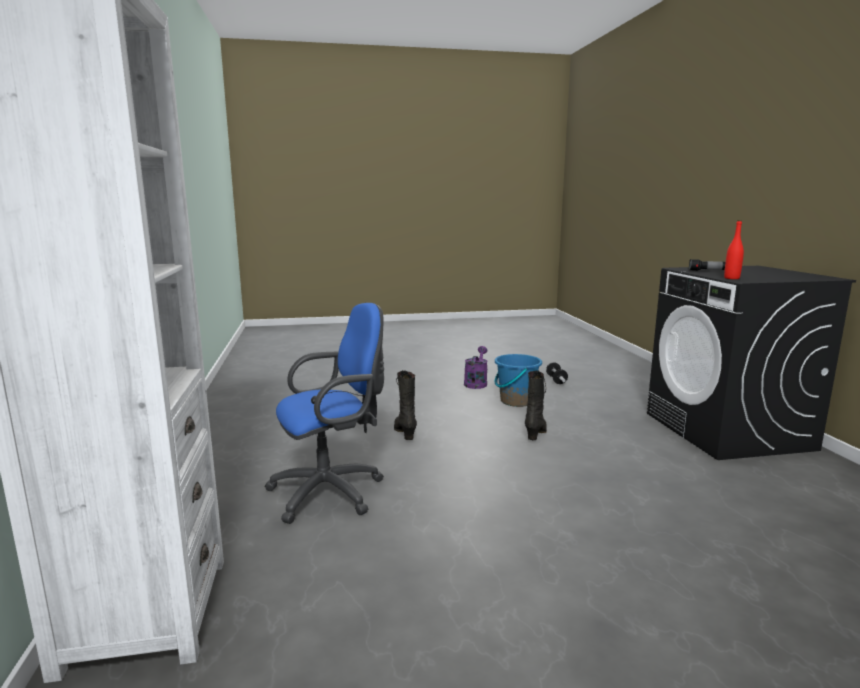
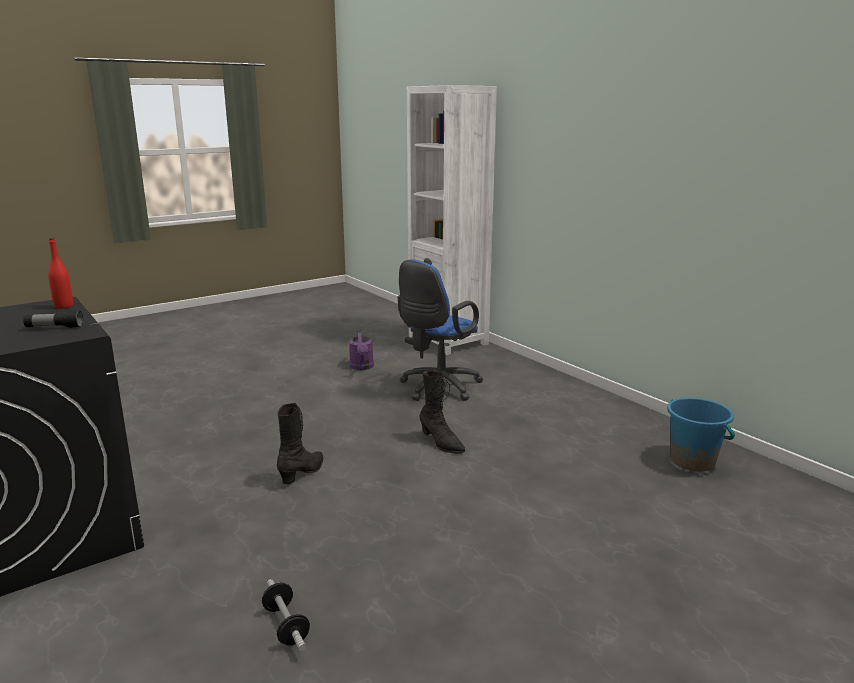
camera: 155 degrees right, 5 degrees up
(476, 383) = (433, 567): purple watering can -> purple watering can (362, 367)
(516, 401) = (344, 529): blue bucket -> blue bucket (693, 461)
(536, 433) = (303, 473): black boot -> black boot turned 150 degrees counterclockwise

